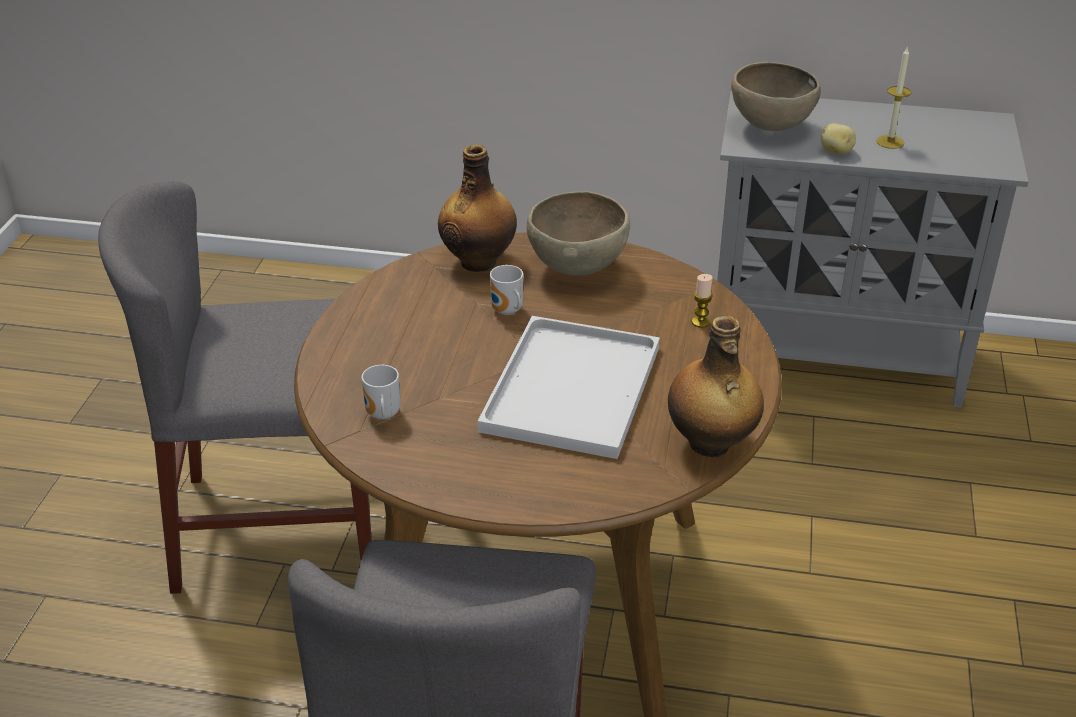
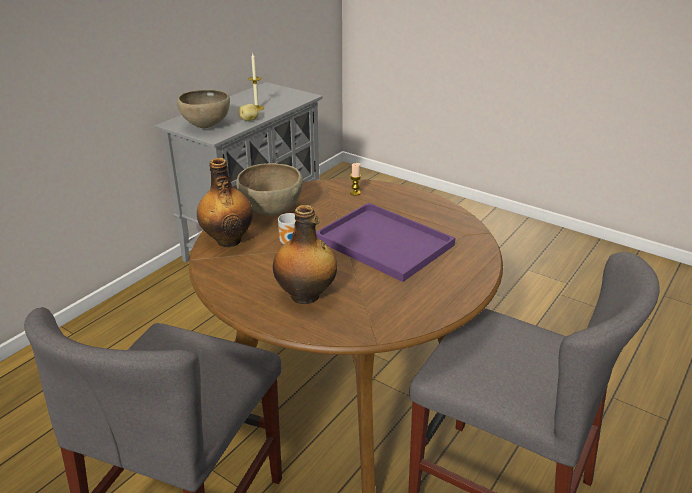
camera: 65 degrees left, 5 degrees down
(381, 415) = (362, 313): mug -> none
(573, 391) = (386, 243): white tray -> purple tray
(710, 444) = (457, 218): bottle -> bottle (306, 296)

